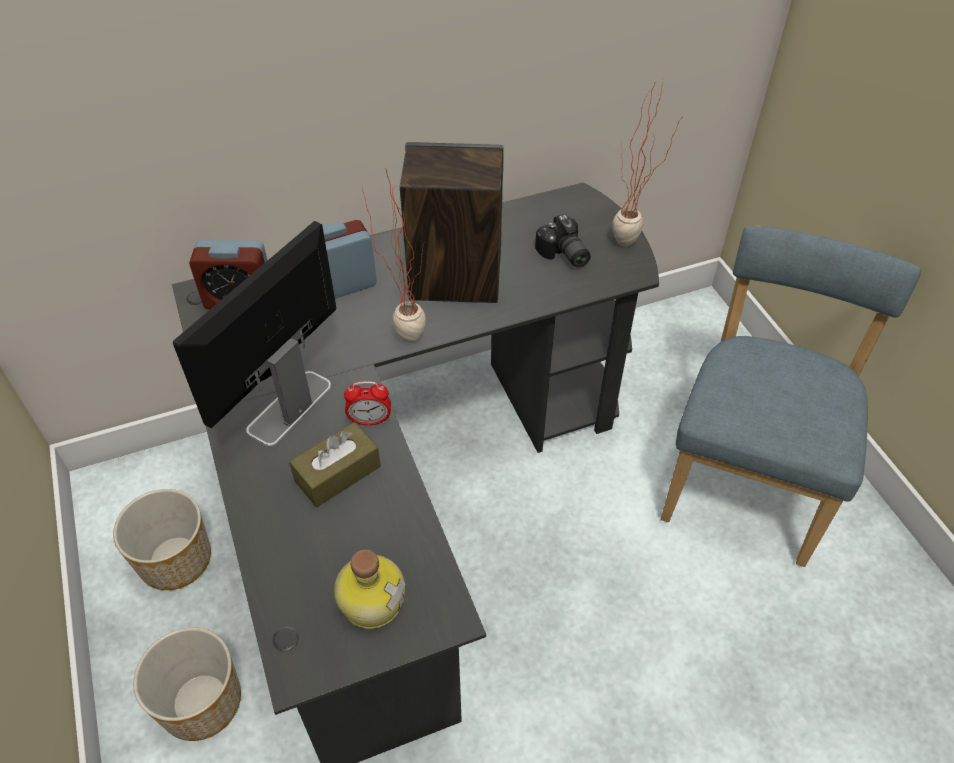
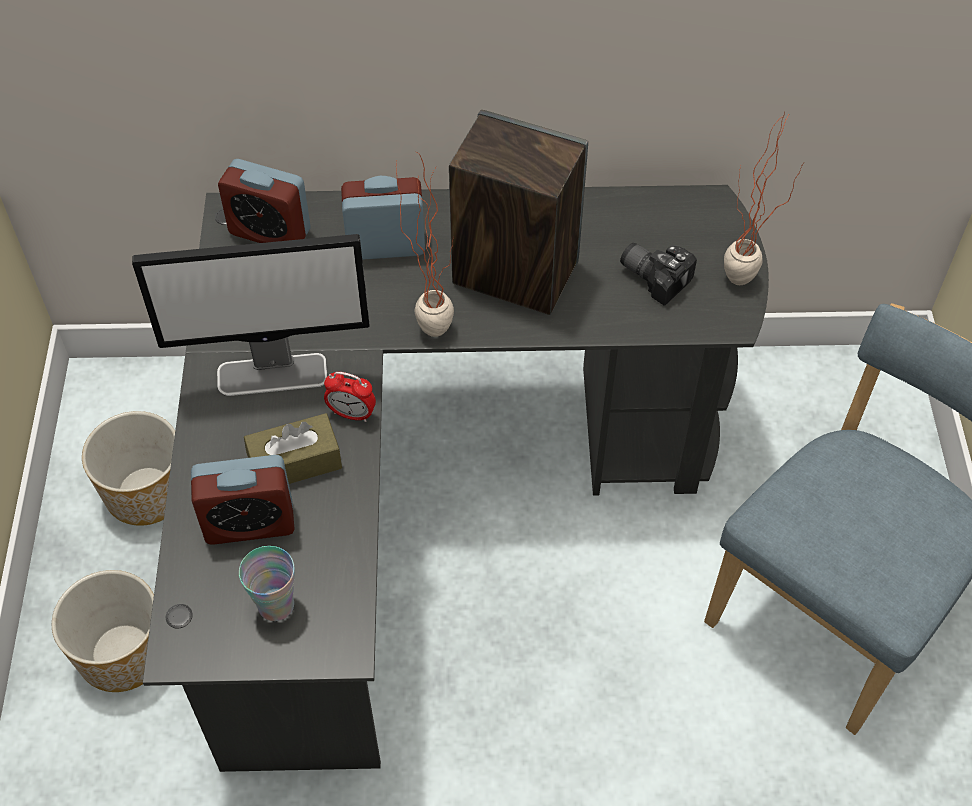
camera: 20 degrees right, 5 degrees up
(289, 408) = (274, 374): monitor -> monitor turned 150 degrees counterclockwise
(318, 536) = (249, 523): none -> alarm clock
(371, 599) = (276, 605): bottle -> cup
(563, 255) = (656, 275): camera -> camera turned 135 degrees clockwise

